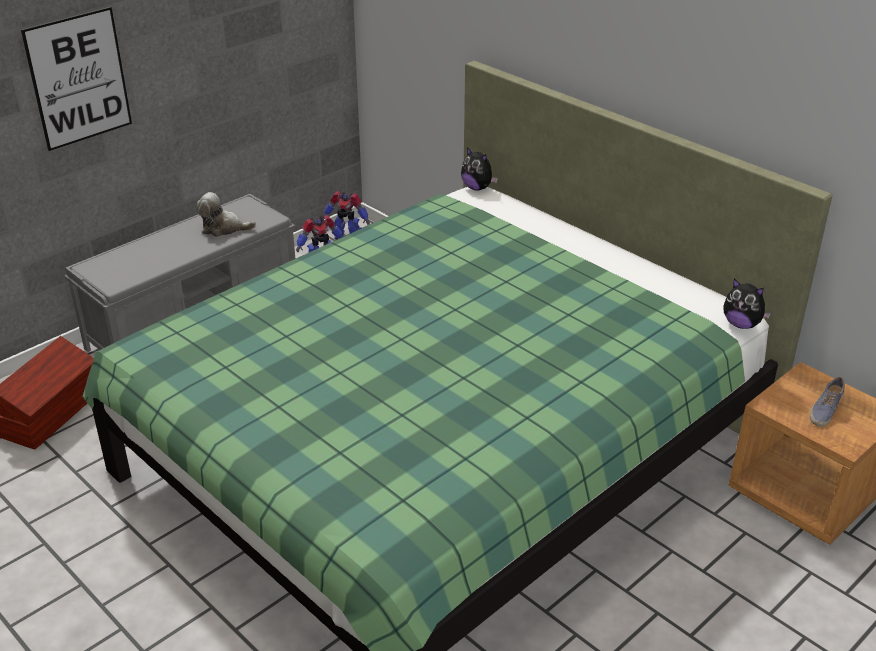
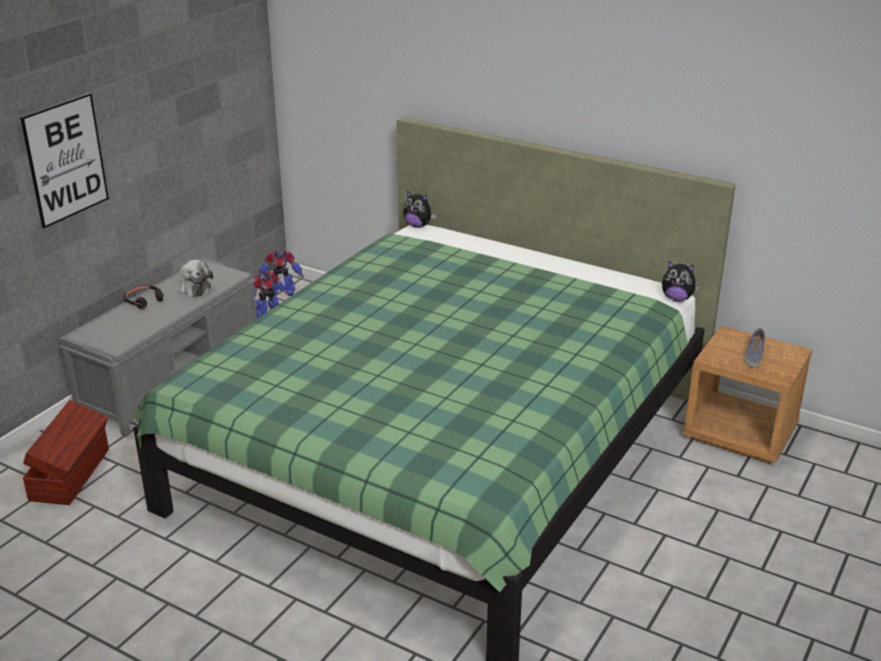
camera: 15 degrees left, 5 degrees down
(166, 236) = (144, 301): none -> black headphones
(223, 228) = (194, 288): plush toy -> plush toy turned 105 degrees counterclockwise

